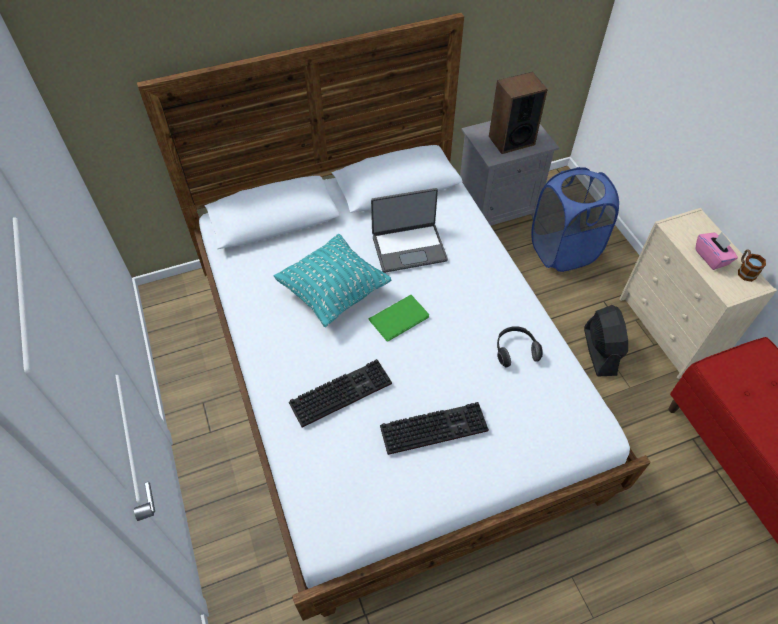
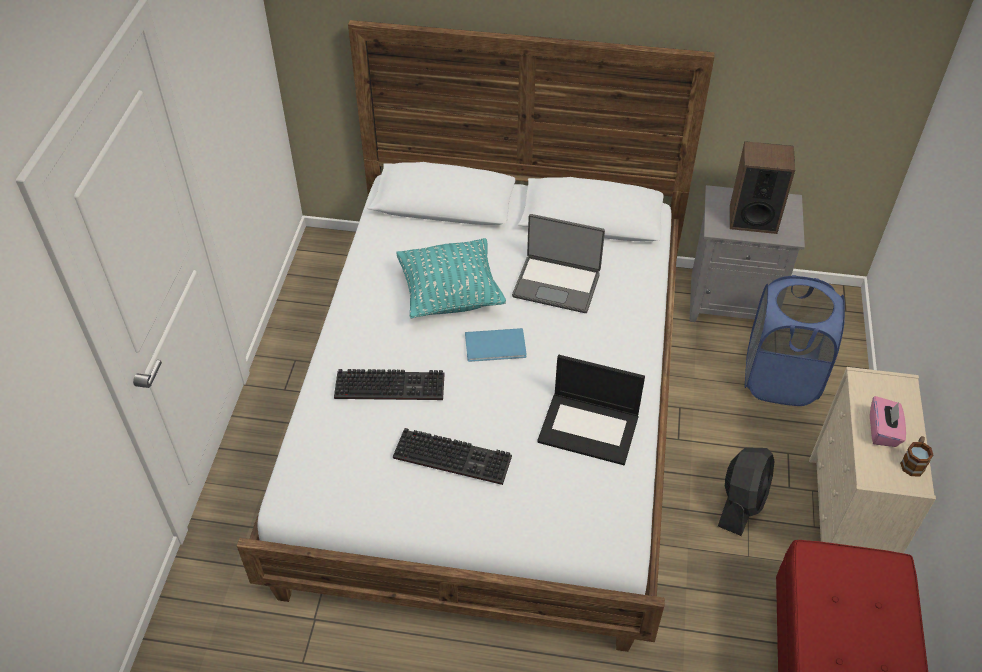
camera: 30 degrees right, 5 degrees down
(401, 318) = (497, 347): green book -> blue book
(515, 351) = (590, 428): headphones -> laptop

